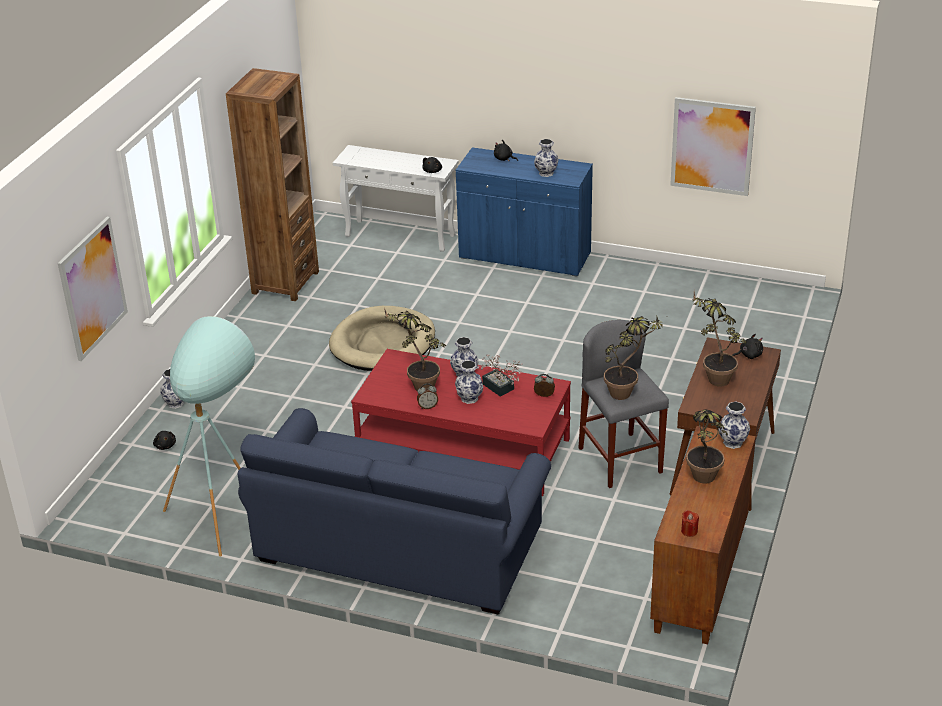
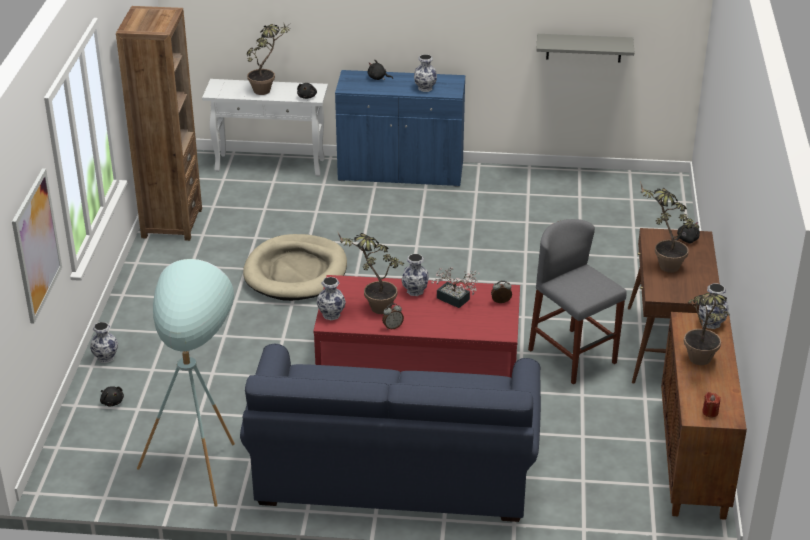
camera: 15 degrees left, 0 degrees up
(469, 398) = (430, 313): vase -> vase (331, 314)
(627, 392) = (587, 288): potted plant -> potted plant (267, 89)
(712, 146) = (584, 48): picture -> grey shelf

